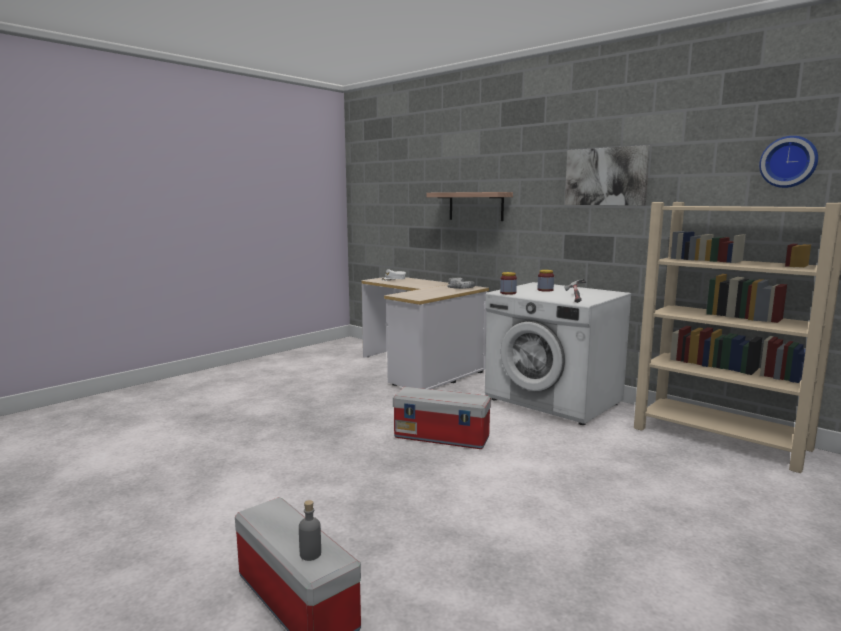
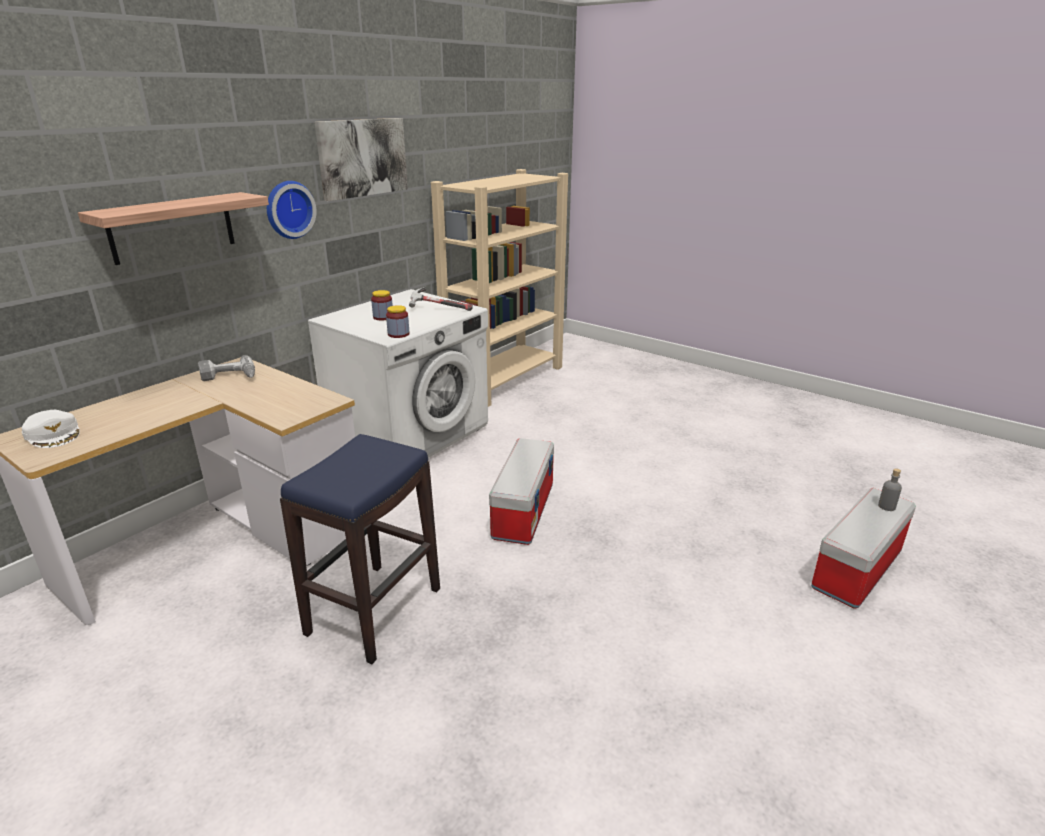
camera: 95 degrees left, 15 degrees up
(345, 400) = (374, 612): none -> stool
(788, 162) = (488, 137): wall clock -> wall clock (288, 209)

